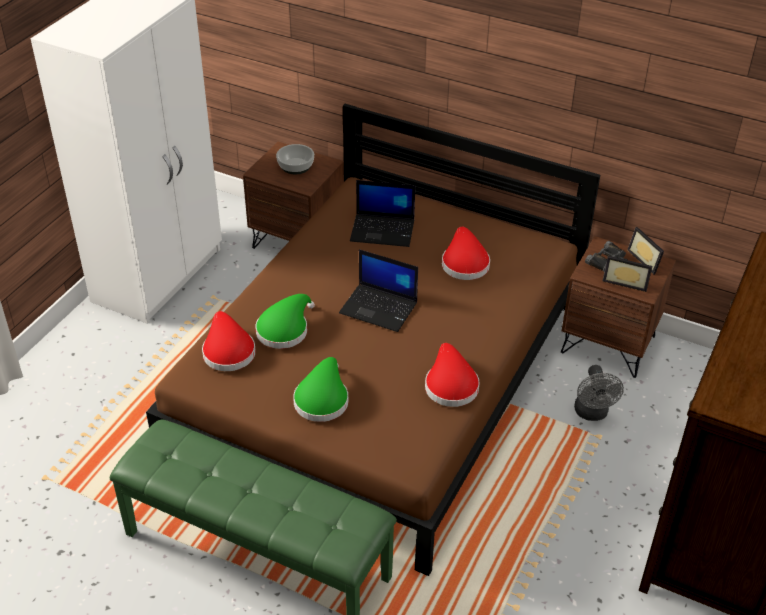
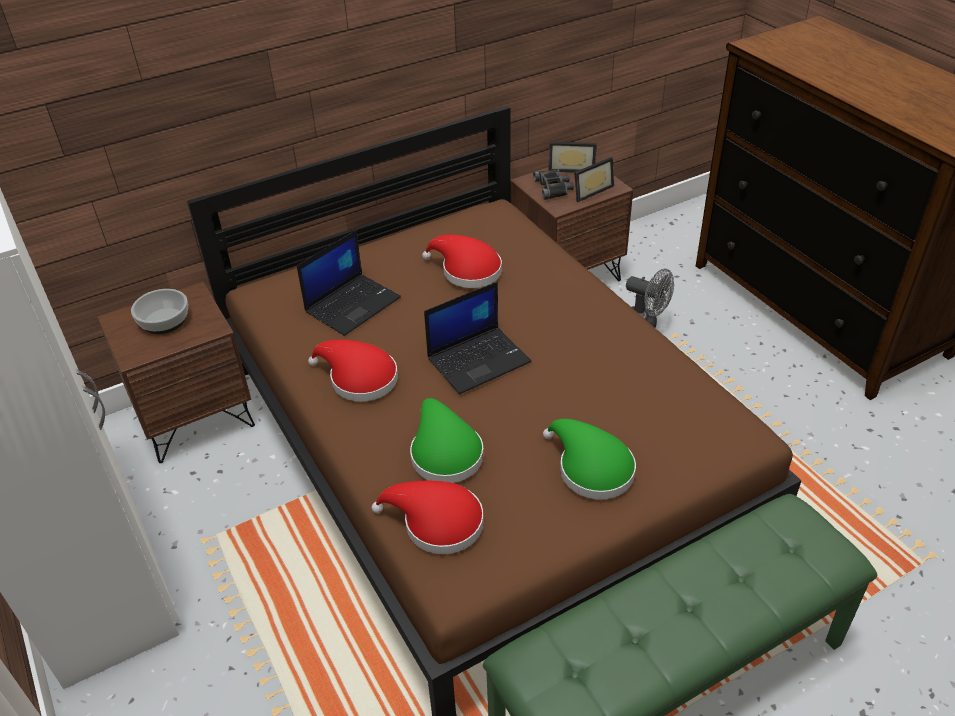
camera: 55 degrees left, 0 degrees up
(450, 384) = (641, 359): red hat -> red hat (358, 379)

